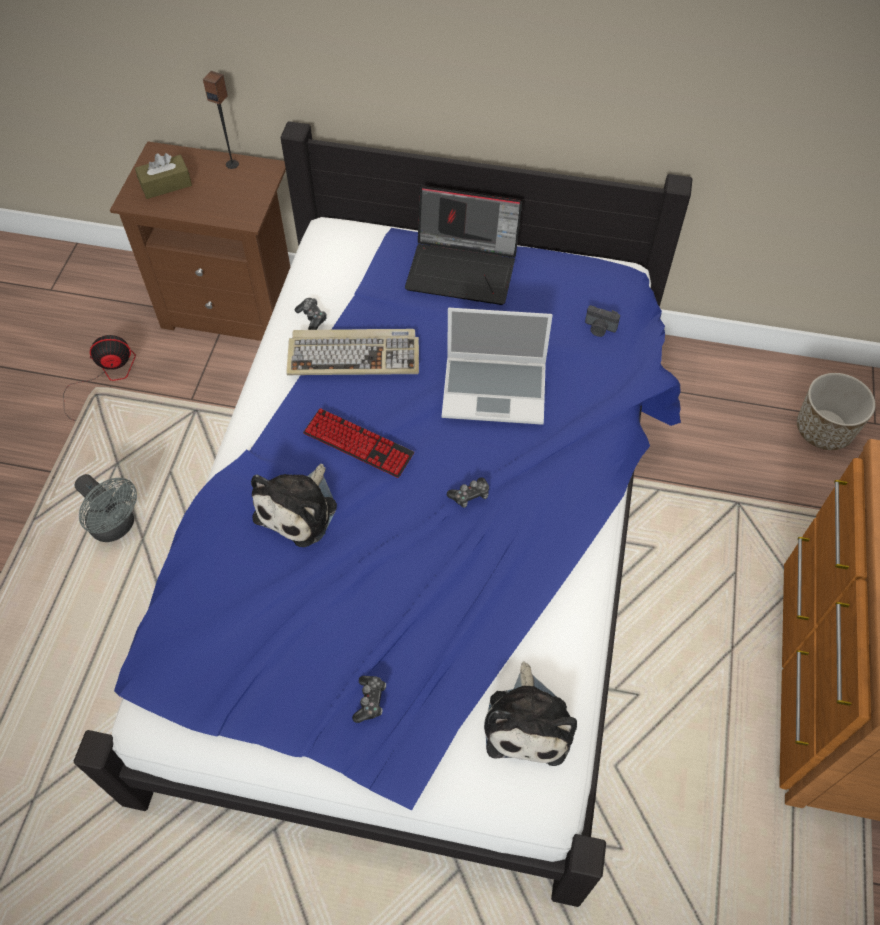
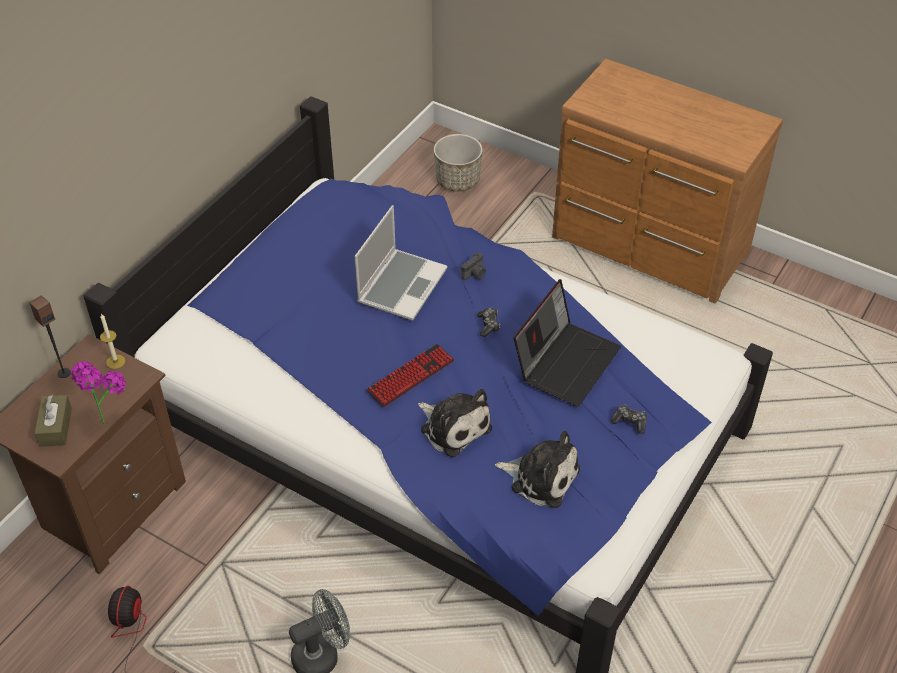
camera: 70 degrees left, 10 degrees down
(190, 212) = (106, 415): none -> potted plant
(259, 192) = (115, 362): none -> candle
(312, 318) = (258, 380): game controller -> none
(354, 355) = (319, 359): keyboard -> none
(464, 268) = (268, 270): laptop -> laptop (566, 361)
(528, 722) = (667, 350): plush toy -> plush toy (541, 477)
(599, 329) = (373, 215): camera -> camera (475, 274)

